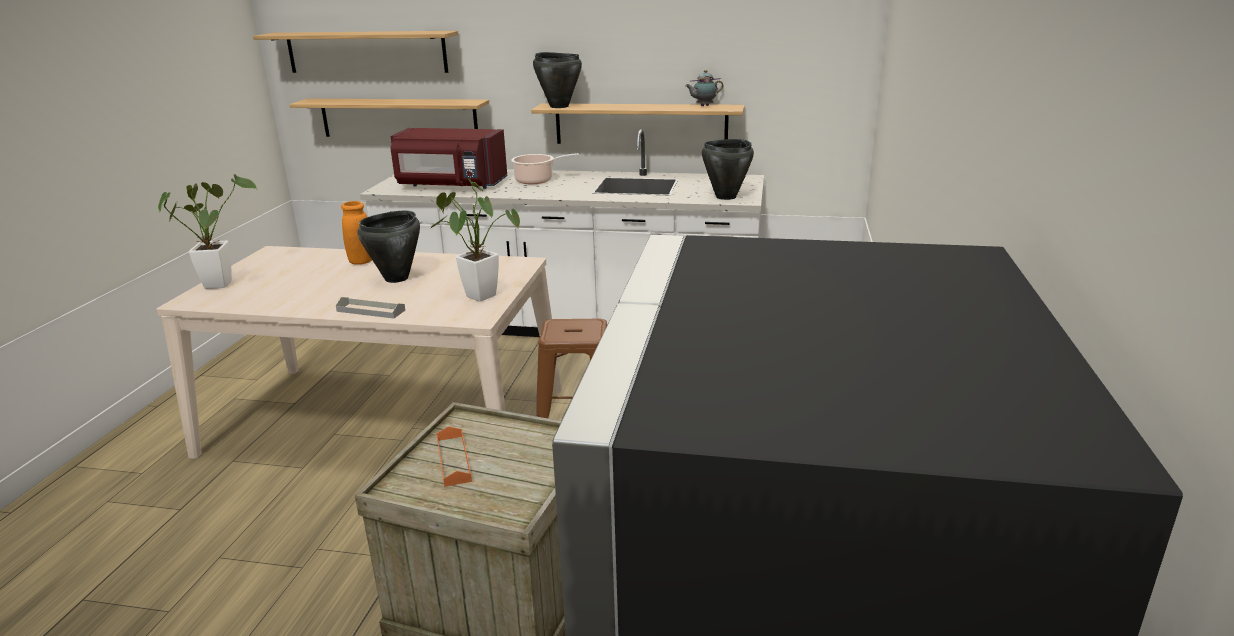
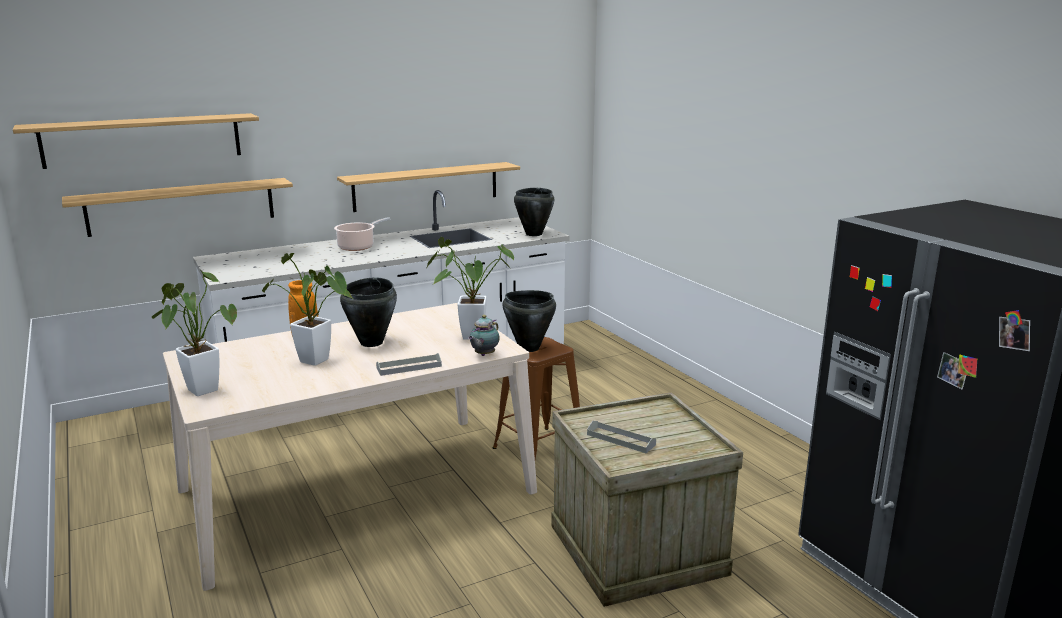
camera: 40 degrees left, 5 degrees down
(327, 285) = (319, 362): none -> potted plant
(450, 185) = (285, 263): red microwave -> none
(453, 460) = (621, 439): orange tray -> grey tray
(559, 106) = (364, 177): black cooking pot -> black cooking pot (528, 348)
(703, 106) = (481, 165): teapot -> teapot (483, 355)

